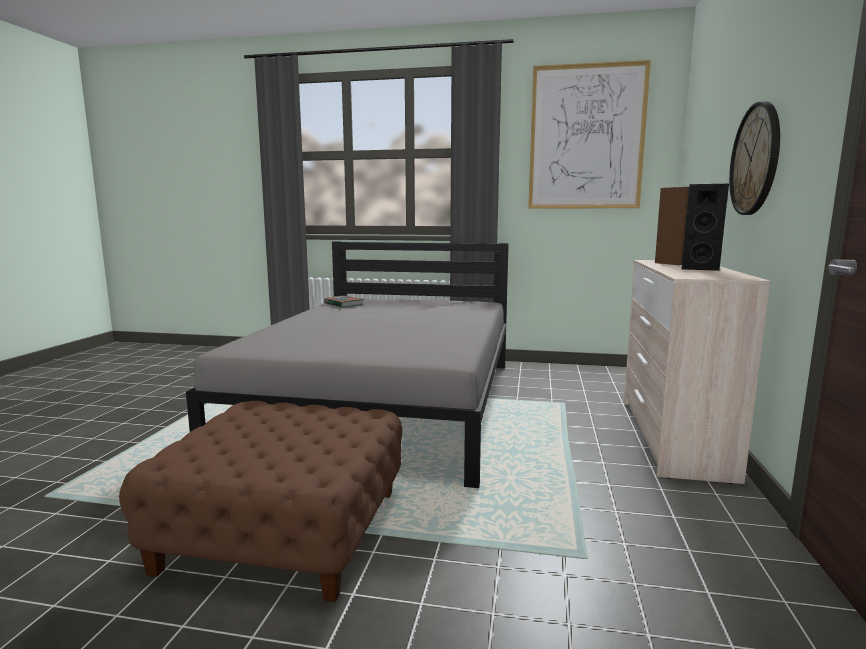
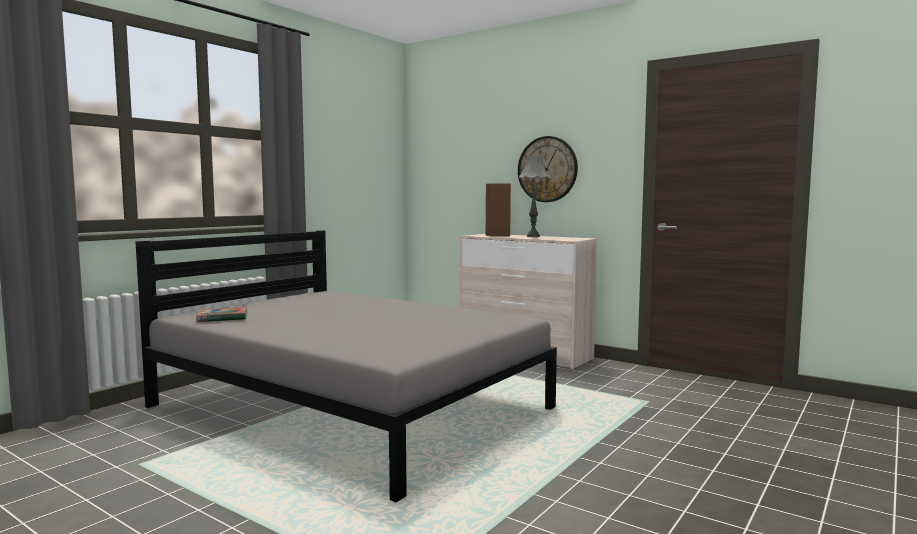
camera: 65 degrees left, 5 degrees down
(285, 529) = (573, 470): brown ottoman -> none
(586, 138) = (354, 133): picture -> none
(699, 268) = (533, 236): black speaker -> grey table lamp

